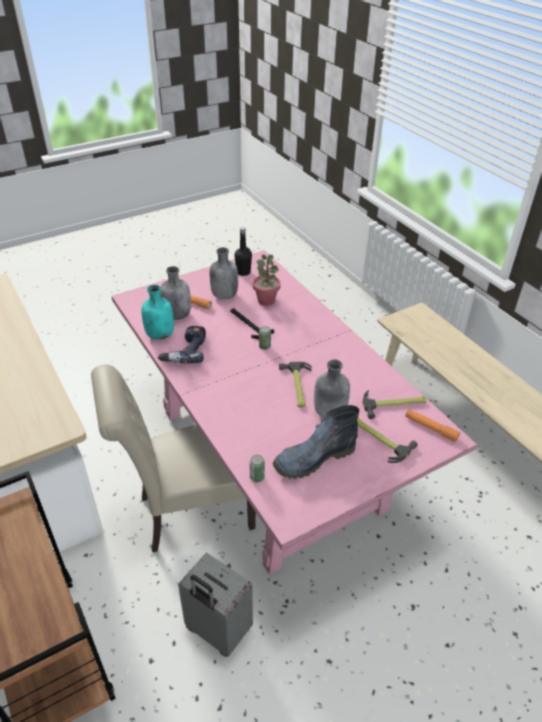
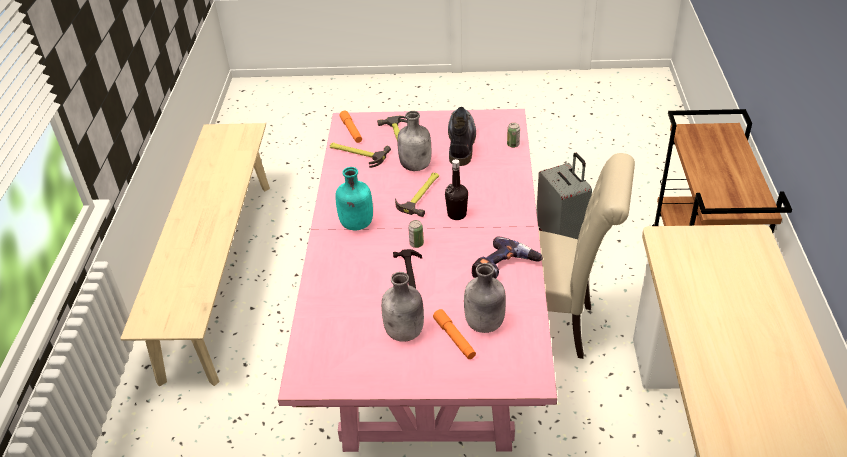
camera: 145 degrees left, 0 degrees up
(160, 334) = (521, 303): turquoise bottle -> turquoise bottle (356, 224)
(243, 272) = (347, 364): black bottle -> black bottle (457, 214)
(266, 300) = (361, 302): potted plant -> none
(313, 459) = (460, 141): boot -> boot turned 90 degrees counterclockwise

